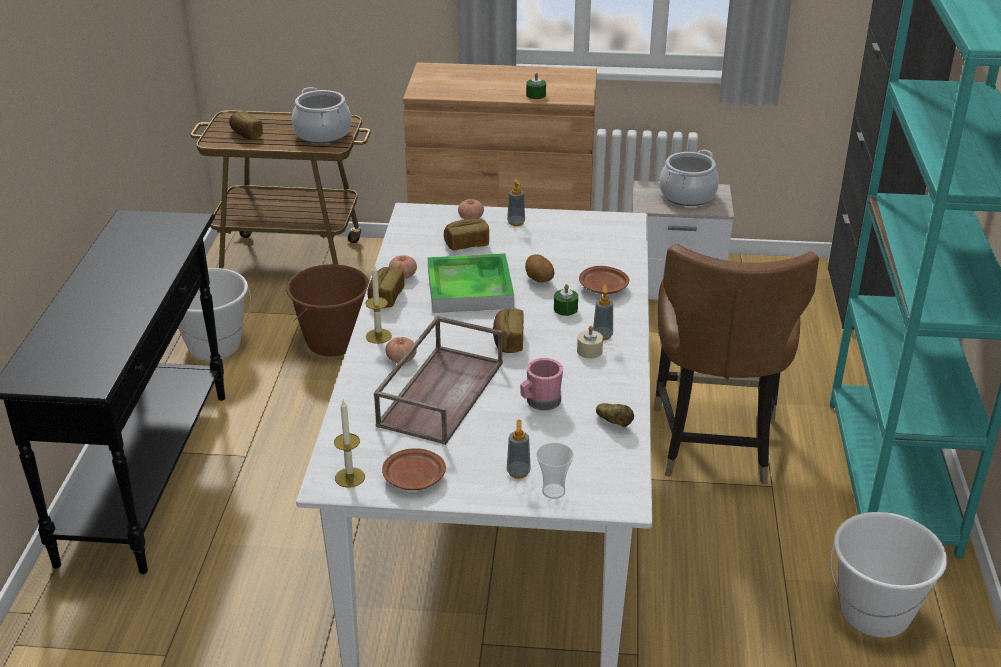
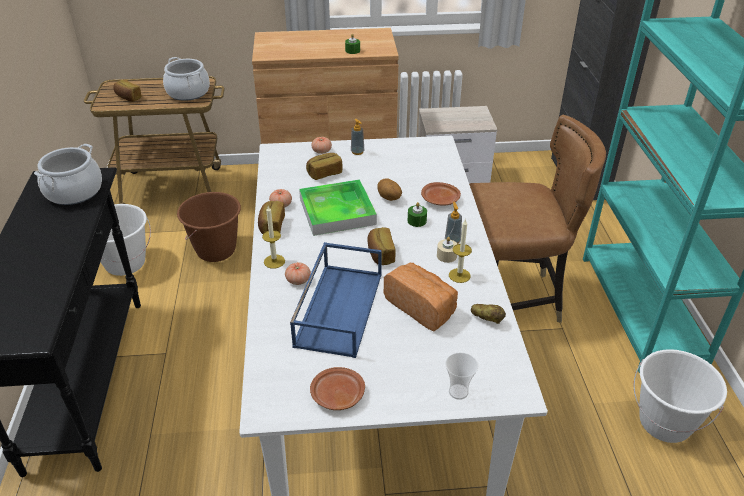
camera: 10 degrees left, 5 degrees up
(350, 477) = (282, 402): candle -> candle (459, 275)
(440, 392) = (338, 308): brown tray -> blue tray
(518, 472) = (424, 377): soap dispenser -> none
(540, 402) = (422, 307): pink mug -> bread
(688, 195) = (460, 116): cooking pot -> cooking pot (74, 191)
(714, 444) = (512, 299): brown chair -> brown chair turned 90 degrees counterclockwise

